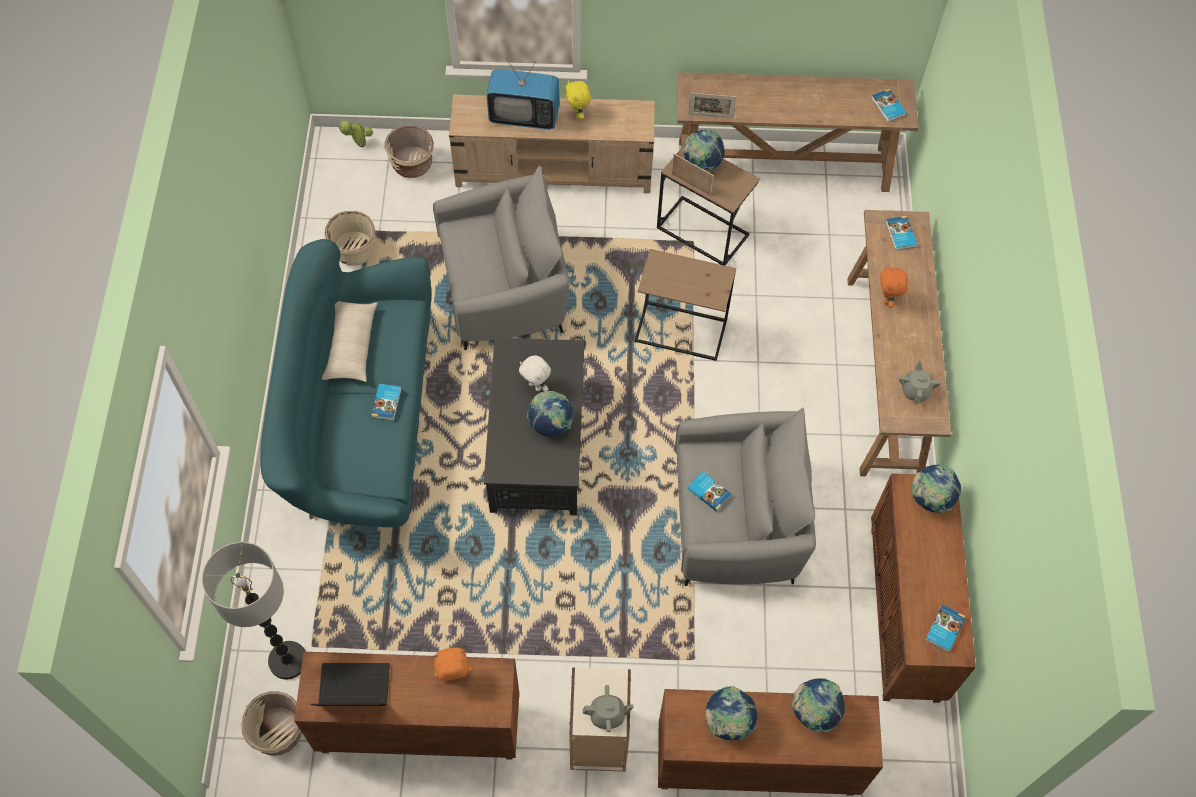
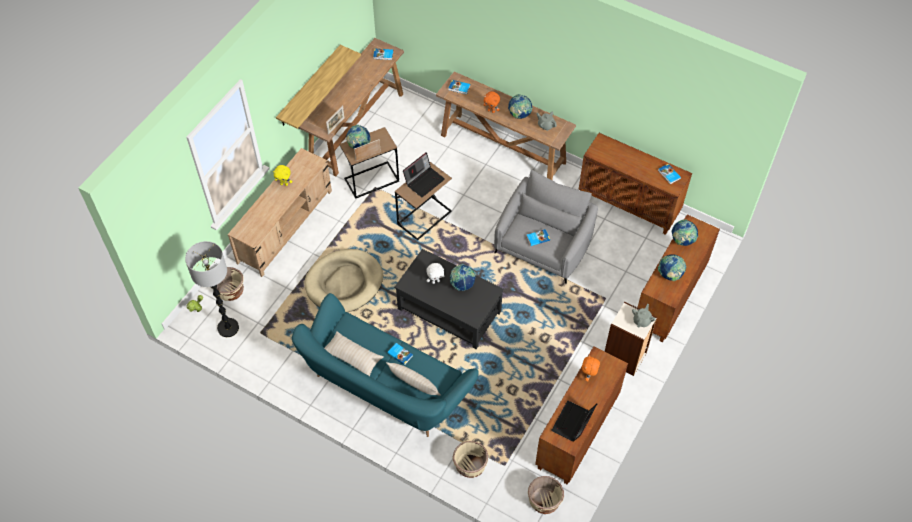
camera: 60 degrees left, 5 degrees down
(288, 660) = (506, 480): floor lamp -> floor lamp (228, 328)
(346, 445) = (414, 384): none -> beige pillow
(354, 250) = (269, 344): beige planter -> beige planter (470, 465)
(504, 287) = (344, 283): grey armchair -> beige dog bed
(524, 116) = (268, 208): television -> none
(694, 277) = (424, 181): none -> laptop
(730, 37) = (309, 86): none -> shelf
(930, 499) = (604, 147): globe -> globe (519, 115)

